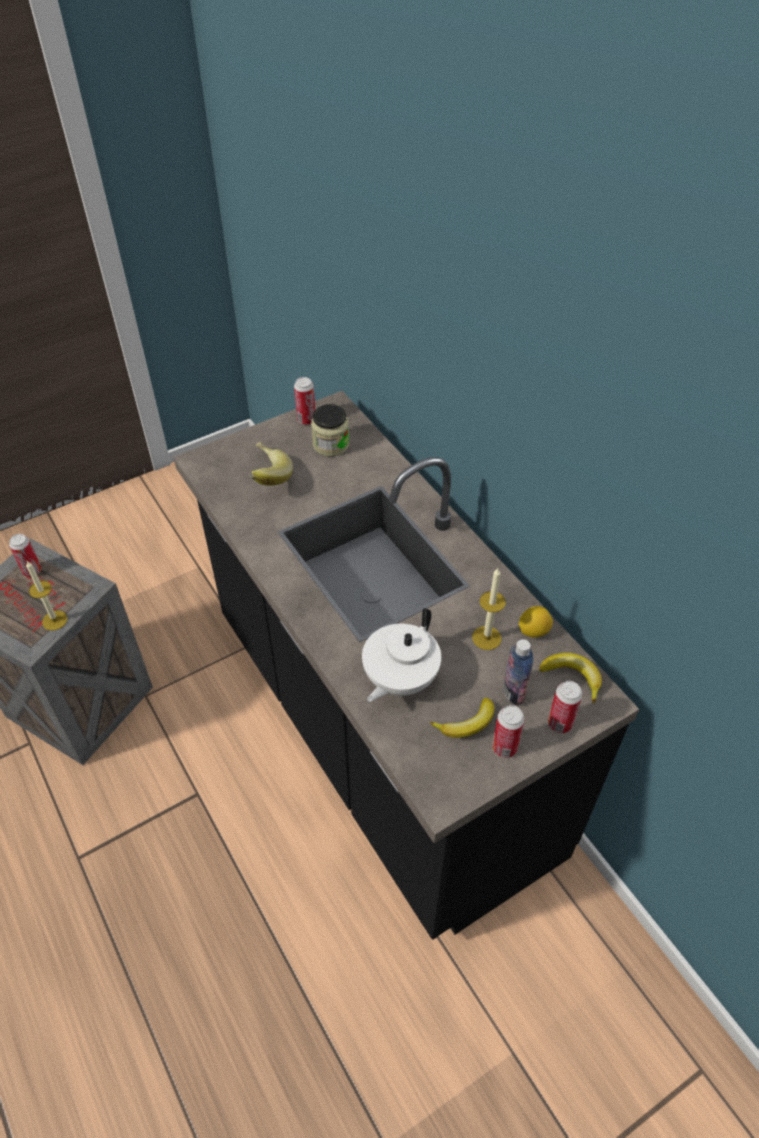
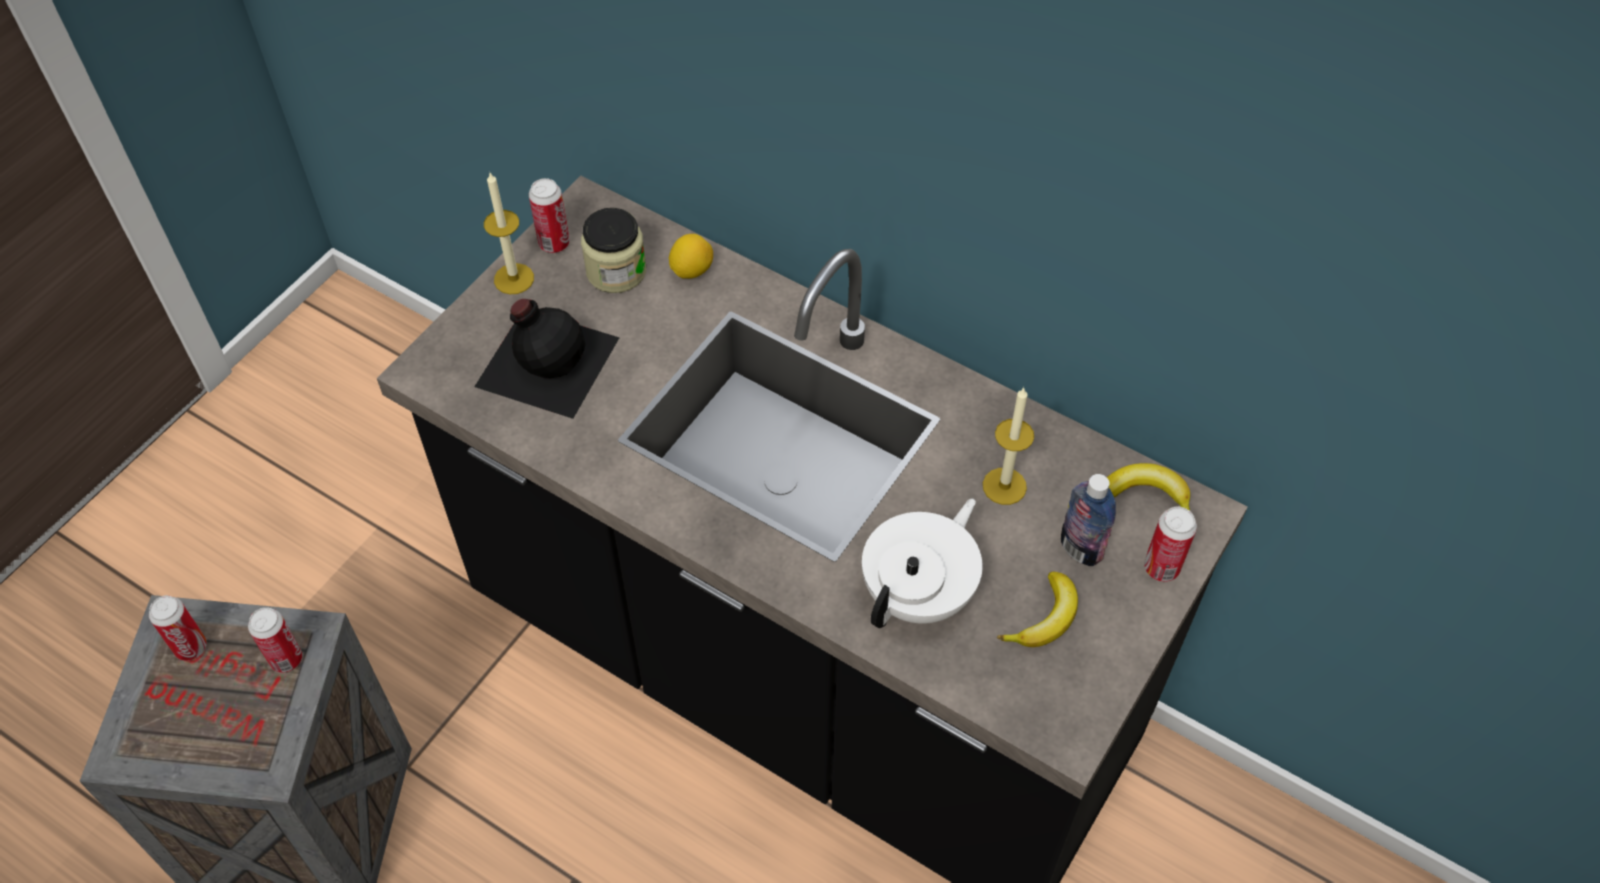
camera: 25 degrees left, 5 degrees up
(54, 620) = (281, 712): candle -> candle (514, 279)
(265, 477) = (546, 359): banana -> black bottle
(399, 679) = (920, 593): white teapot -> white teapot turned 150 degrees counterclockwise
(504, 747) = (1110, 631): can -> can (286, 659)
(533, 631) = (1060, 451): lemon -> lemon (691, 270)

